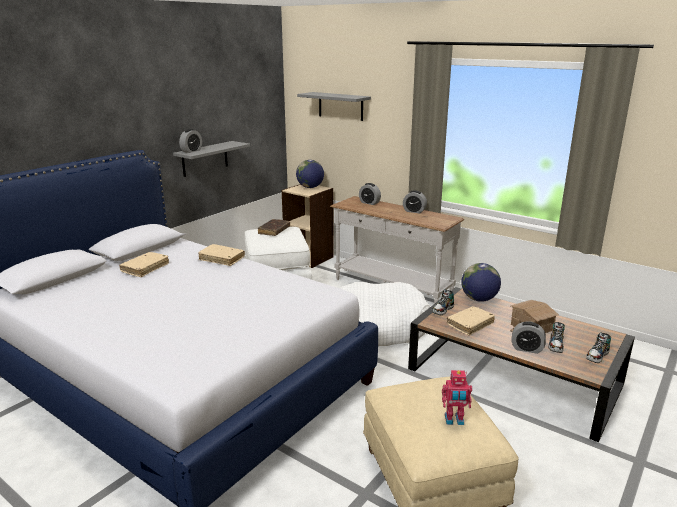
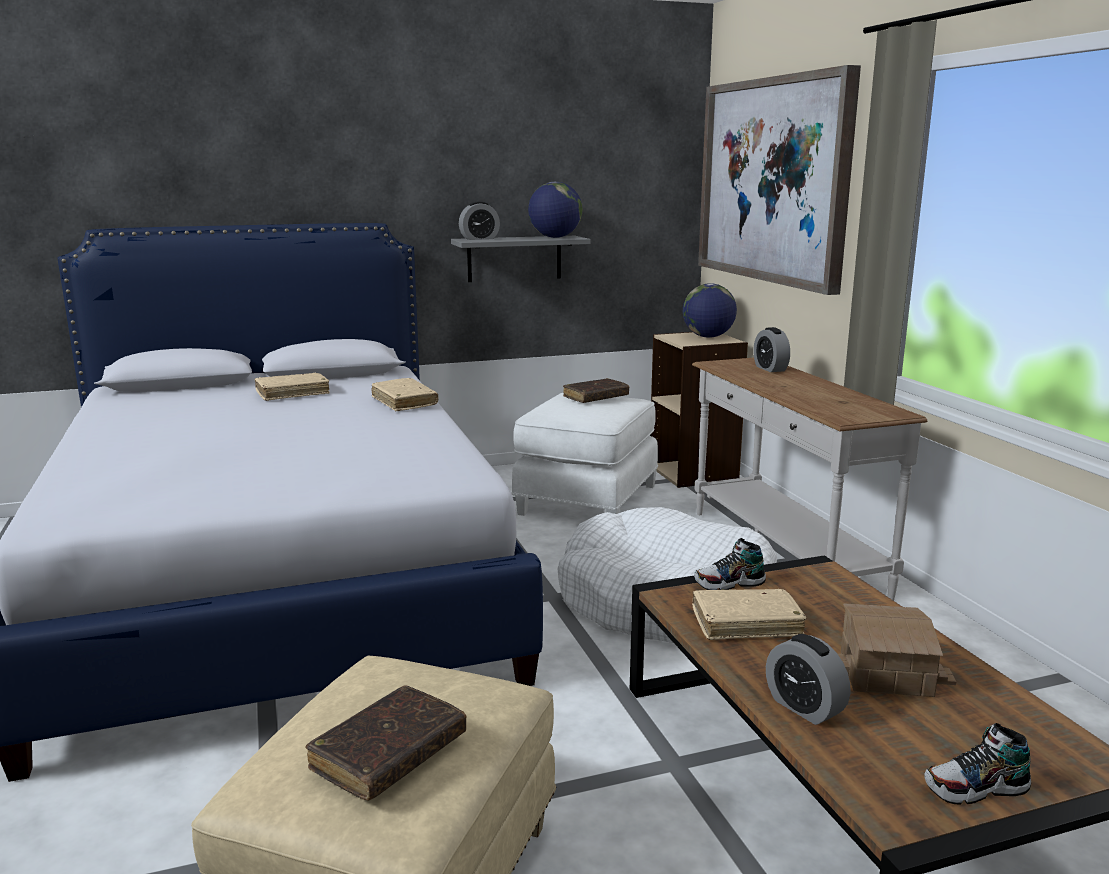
camera: 35 degrees right, 5 degrees down
(340, 106) = (772, 180): grey shelf -> picture
(414, 211) = (834, 392): alarm clock -> none
(454, 420) = (389, 754): toy robot -> brown book
(479, 299) = (841, 588): globe -> globe (555, 237)
(556, 345) = (892, 727): shoe -> none

